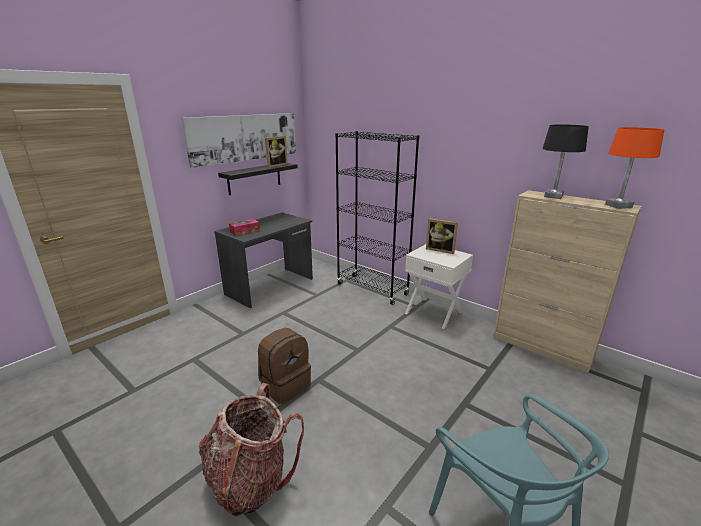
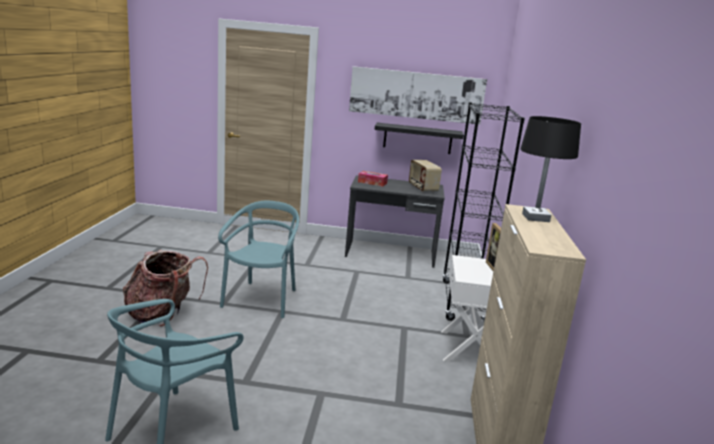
camera: 55 degrees right, 5 degrees down
(275, 165) = (440, 130): picture frame -> none
(282, 220) = (422, 188): none -> radio
(285, 385) = (261, 300): brown backpack -> turquoise chair
(618, 206) = (551, 245): orange table lamp -> none

